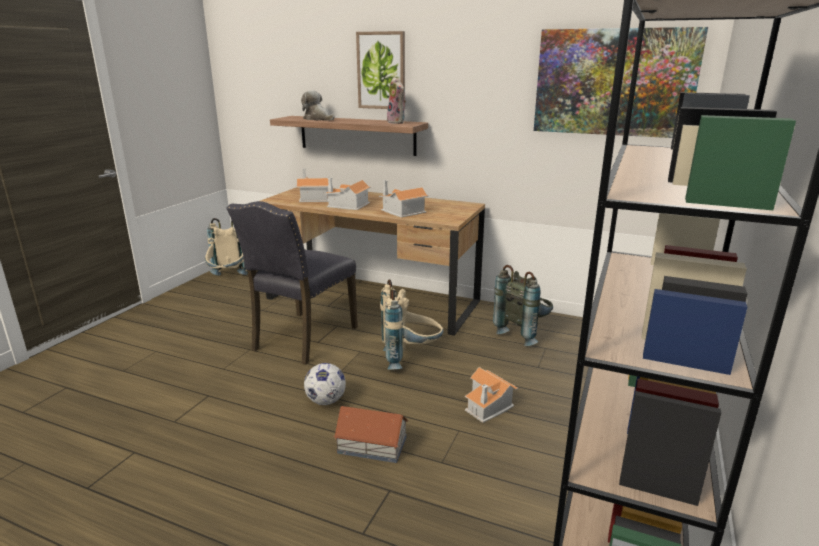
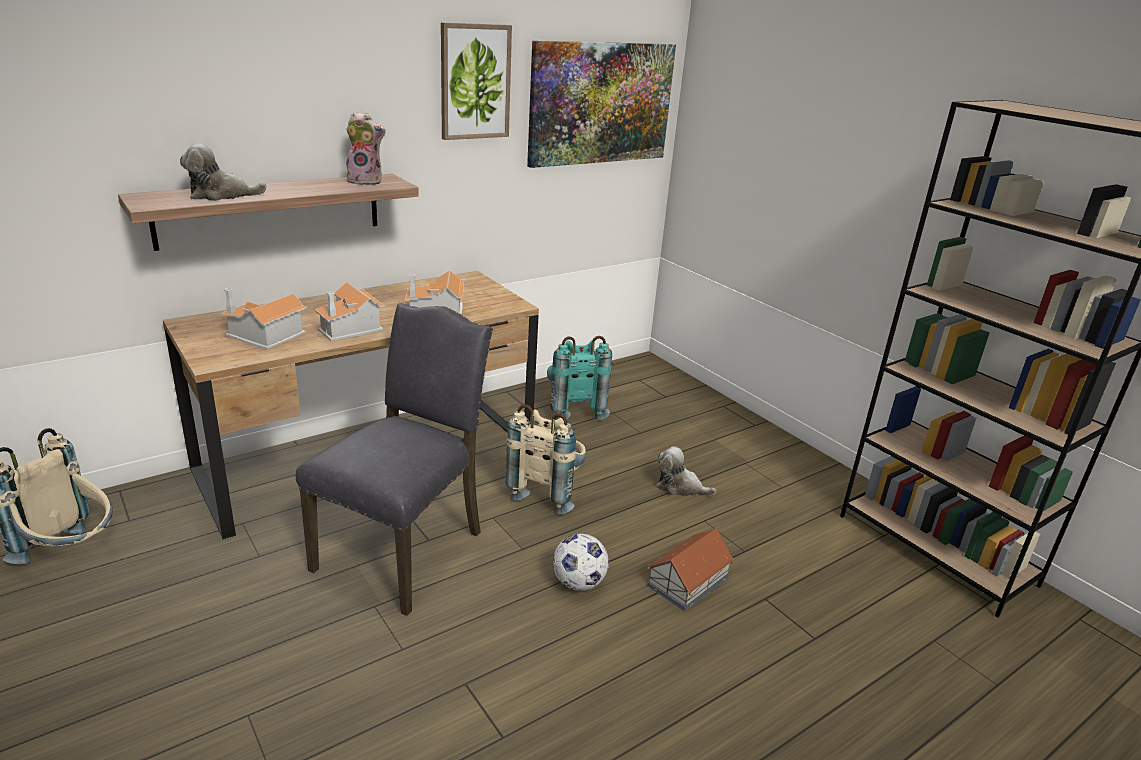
camera: 60 degrees left, 5 degrees up
(302, 339) = (404, 549): grey chair -> grey chair turned 120 degrees counterclockwise
(381, 71) = (310, 99): picture -> picture (475, 82)
(488, 406) = (680, 487): toy house -> plush toy
(523, 333) = (573, 408): grey backpack -> turquoise backpack

